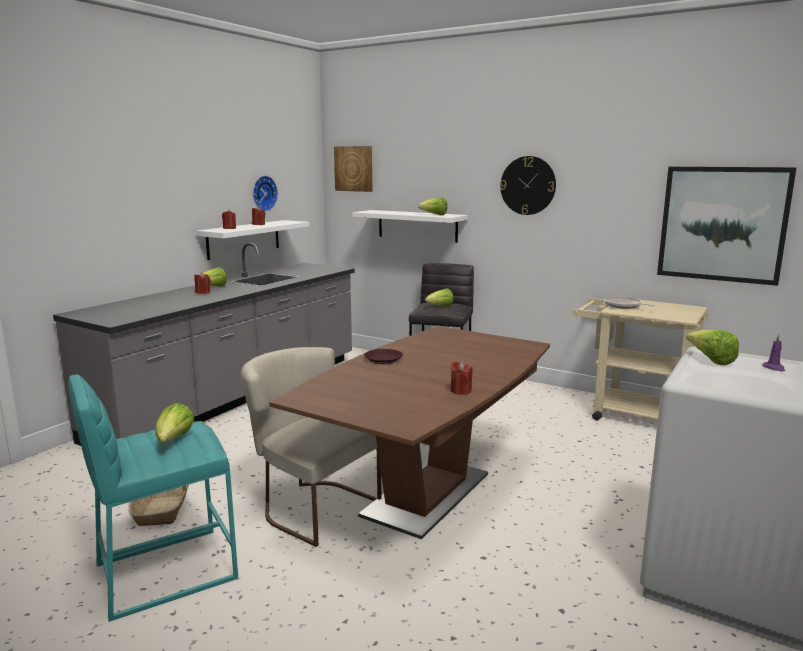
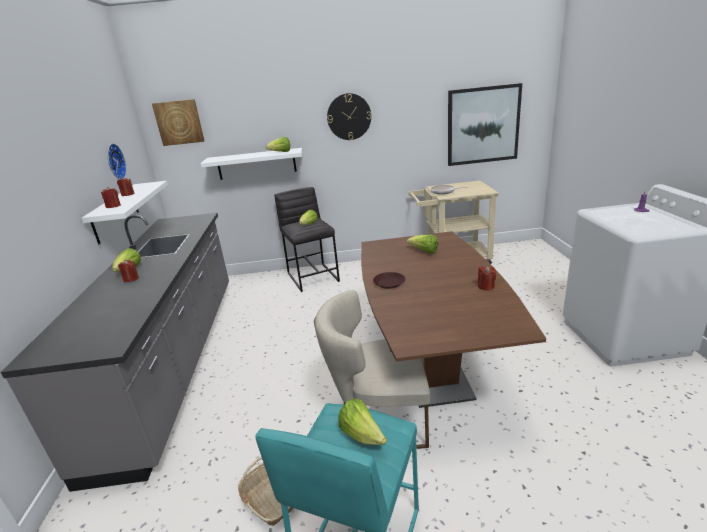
camera: 35 degrees left, 10 degrees up
(710, 360) = (611, 216): lettuce -> lettuce (424, 252)

